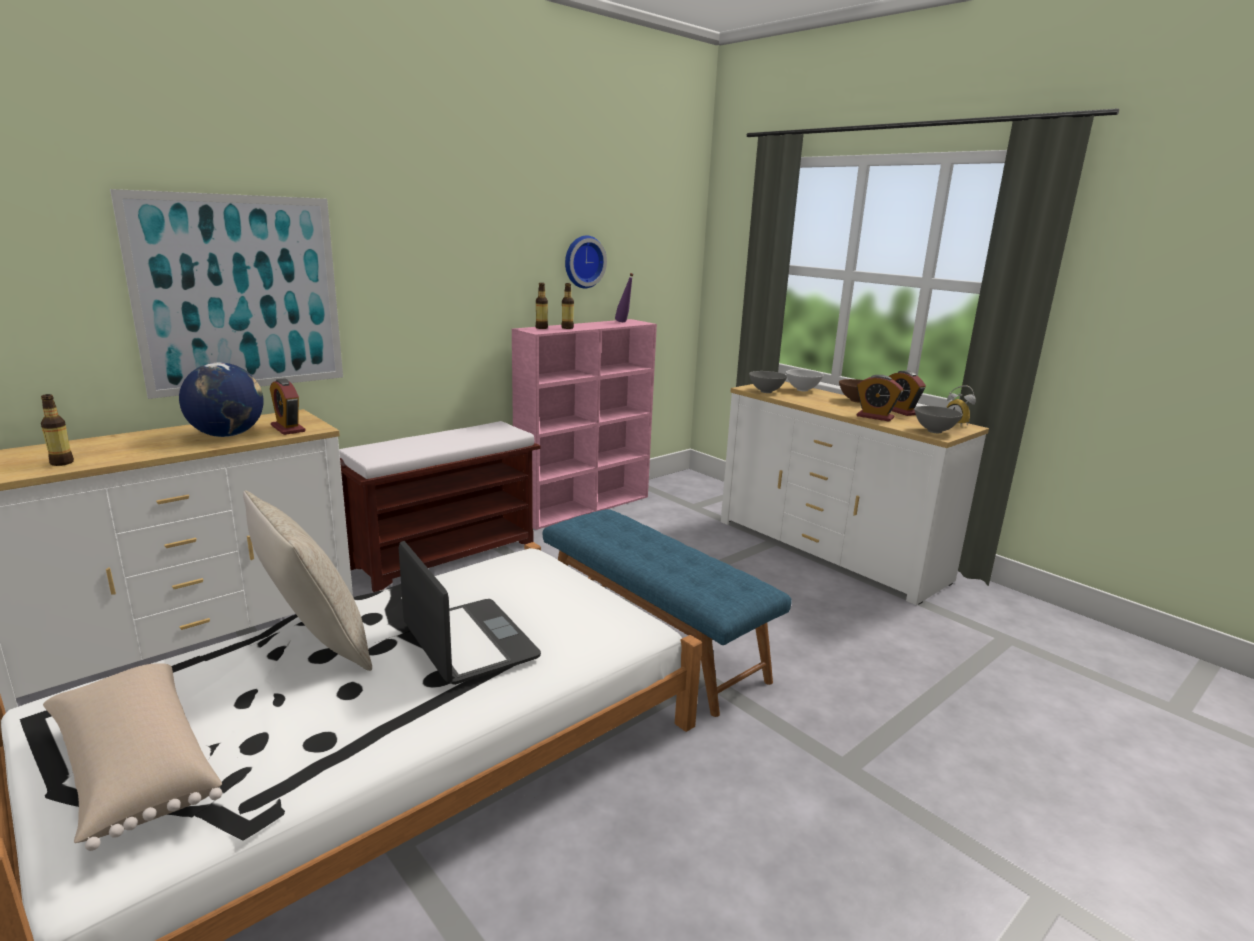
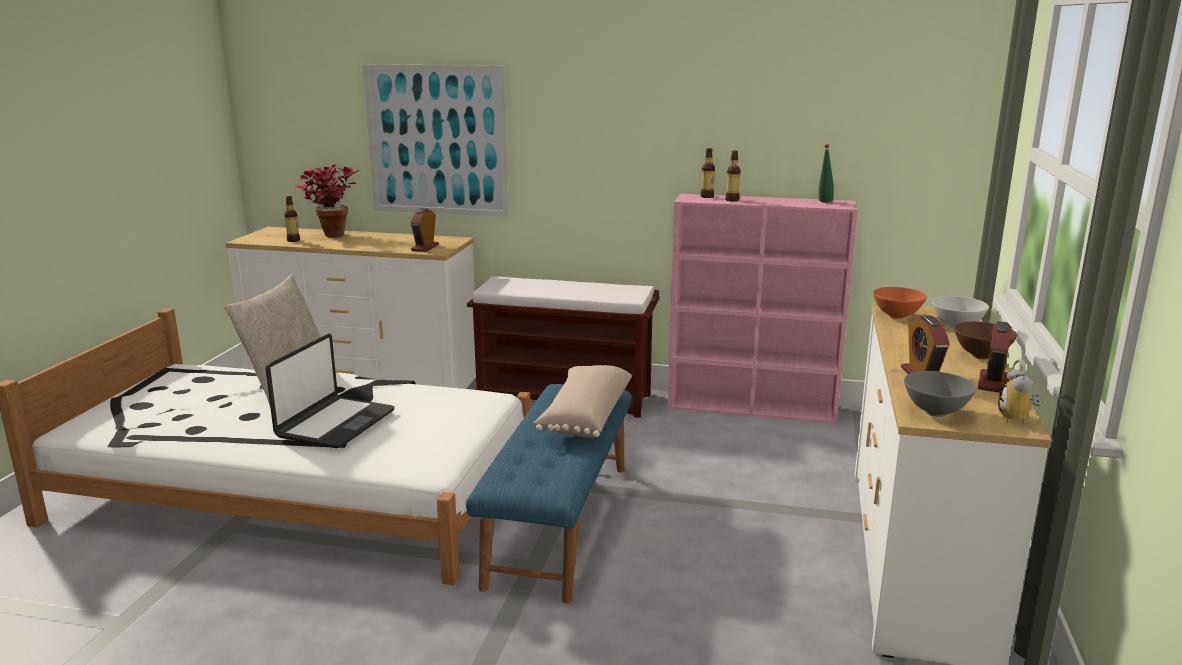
camera: 55 degrees right, 0 degrees up
(95, 444) = (330, 234): none -> potted plant
(134, 770) = (142, 403): beige pillow -> beige pillow (584, 417)
(227, 435) = (389, 244): globe -> none
(583, 261) = (782, 127): wall clock -> none
(624, 322) = (824, 203): purple bottle -> green bottle
(766, 391) = (897, 316): grey bowl -> orange bowl

